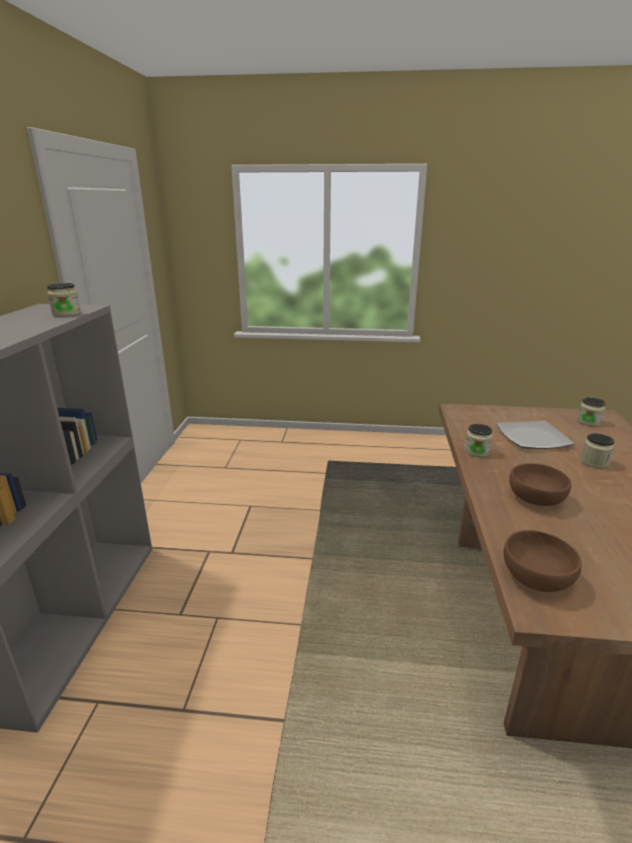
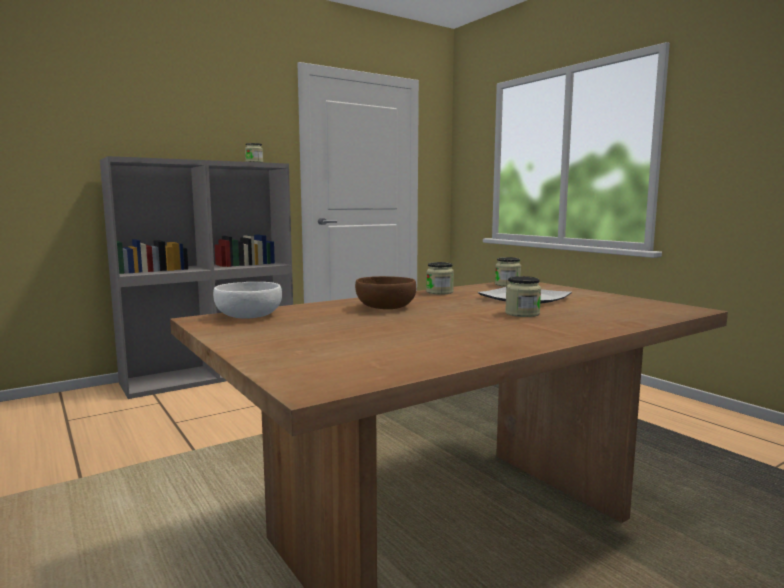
camera: 50 degrees right, 15 degrees down
(535, 577) = (248, 316): brown bowl -> white bowl
(588, 422) = (640, 306): jar -> jar (507, 284)

